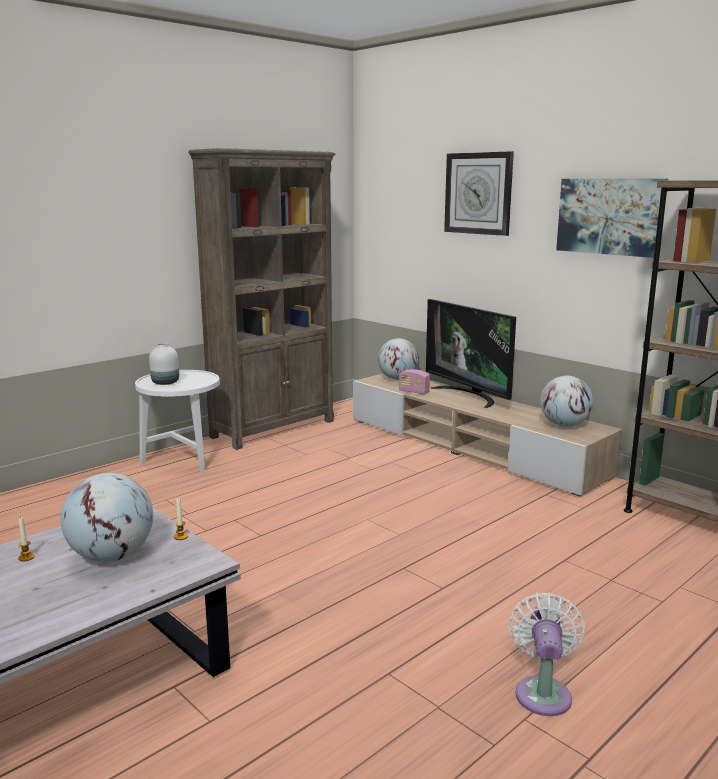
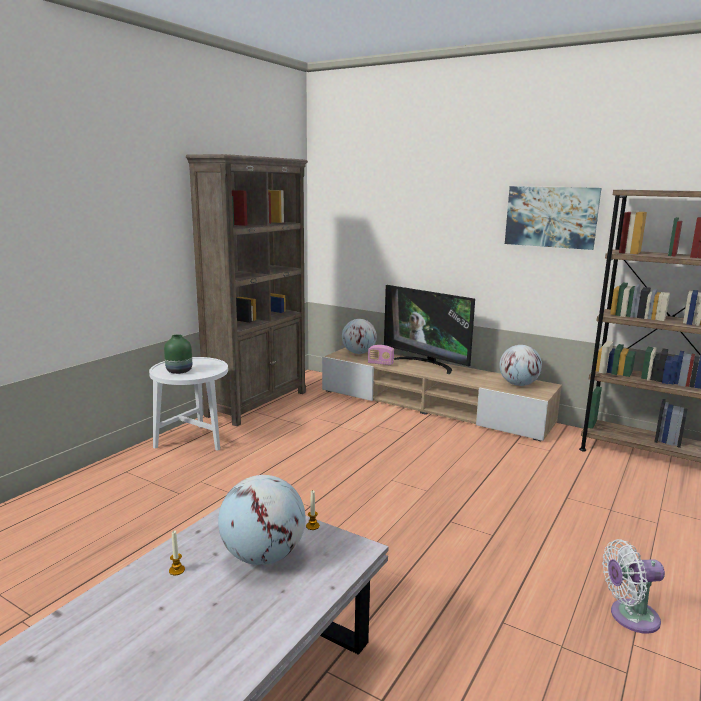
camera: 15 degrees left, 0 degrees up
(166, 382) = (180, 371): white vase -> green vase
(478, 193) = (431, 197): wall clock -> none
(543, 692) = (629, 617): white fan -> white fan turned 90 degrees counterclockwise

